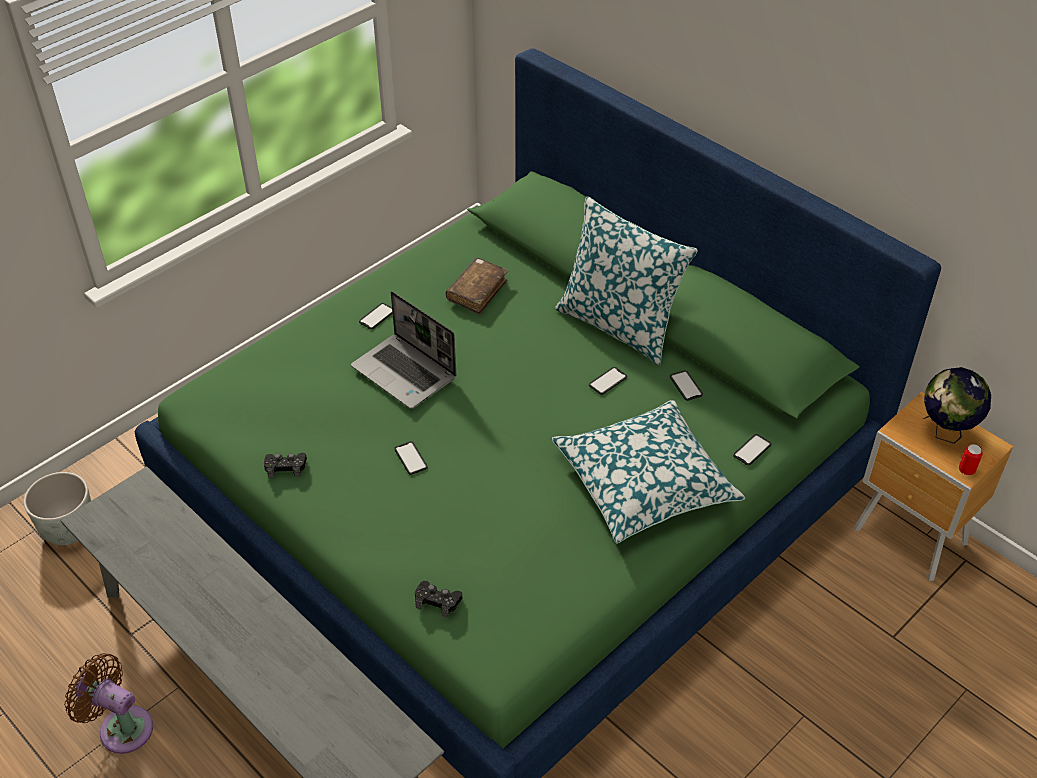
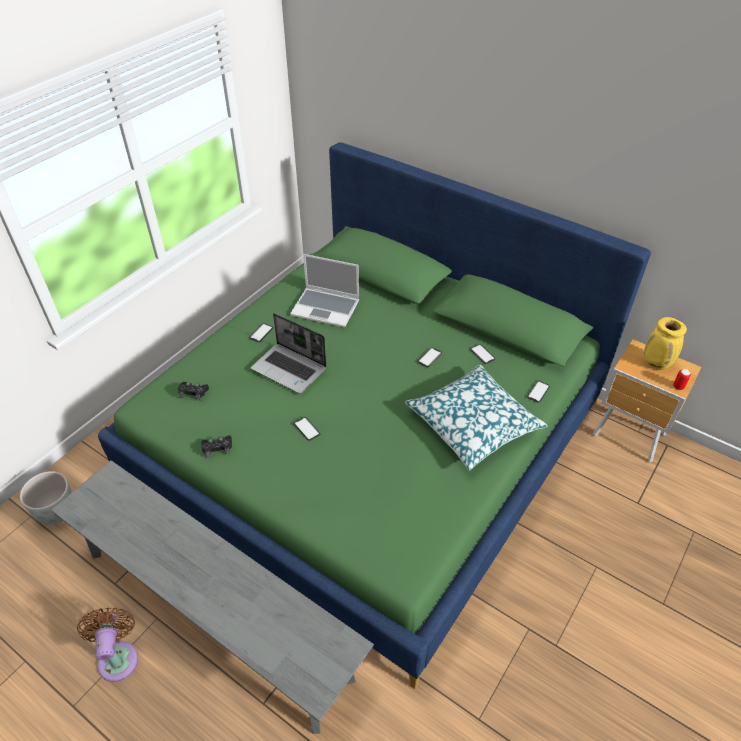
camera: 10 degrees left, 0 degrees up
(121, 727) = (118, 656): brown fan -> brown fan turned 60 degrees clockwise
(437, 601) = (350, 532): black game controller -> black game controller (193, 392)
(477, 291) = (326, 308): brown book -> laptop
(619, 325) = (427, 319): pillow -> none
(945, 433) = (657, 364): globe -> yellow vase

